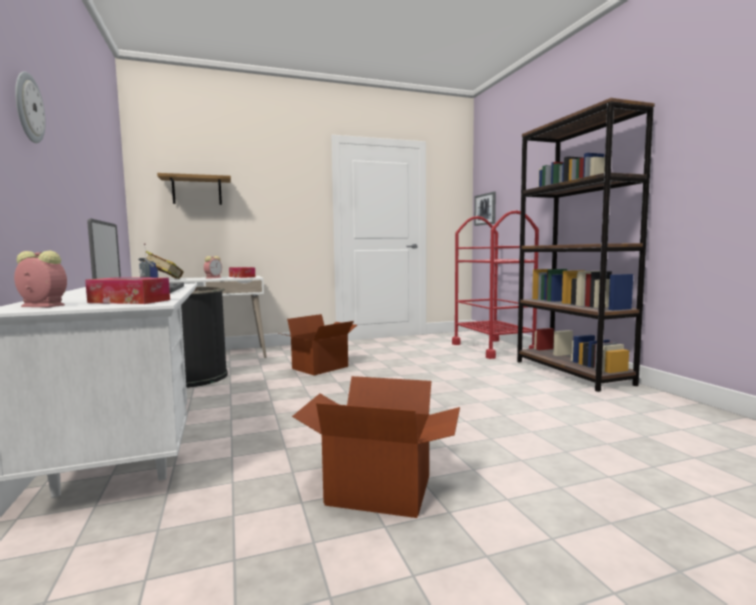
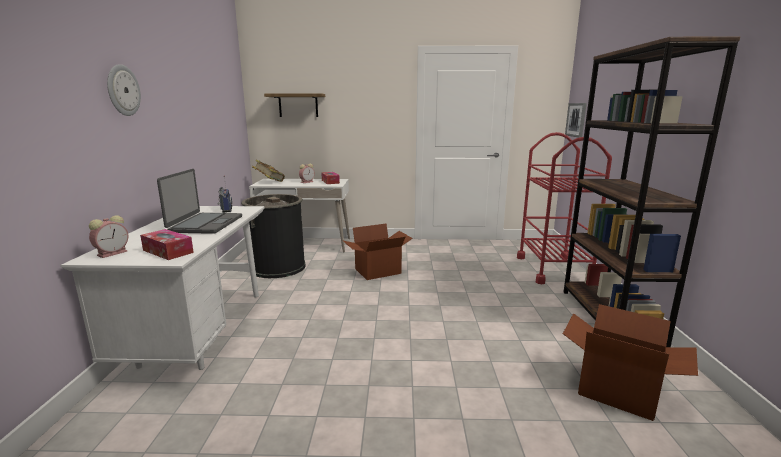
camera: 20 degrees right, 10 degrees up
(41, 306) = (113, 253): alarm clock -> alarm clock turned 90 degrees clockwise
(380, 489) = (328, 418): cardboard box -> cardboard box (618, 391)

